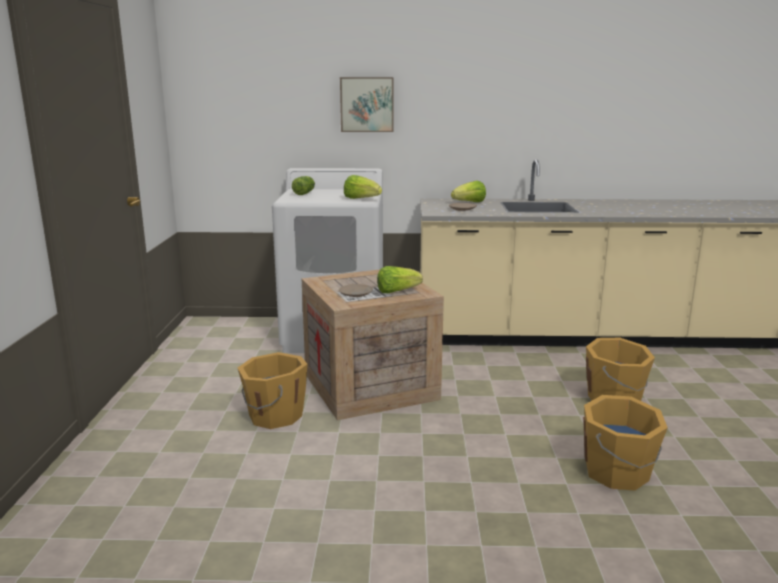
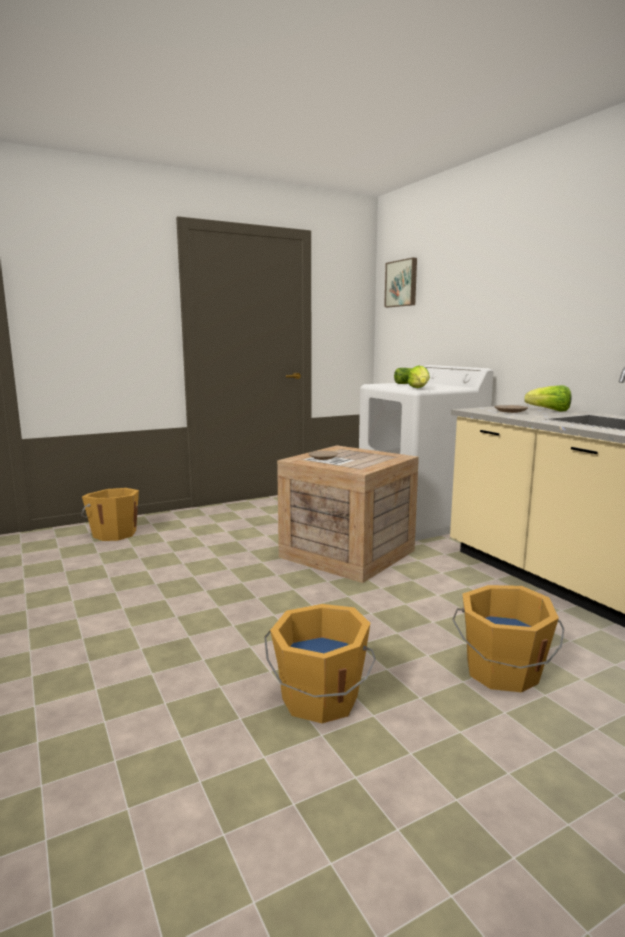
camera: 60 degrees right, 5 degrees down
(274, 416) = (262, 539): orange bucket -> orange bucket (114, 534)
(367, 104) = (492, 304): picture -> picture (402, 283)
(397, 291) = (350, 464): lettuce -> none

